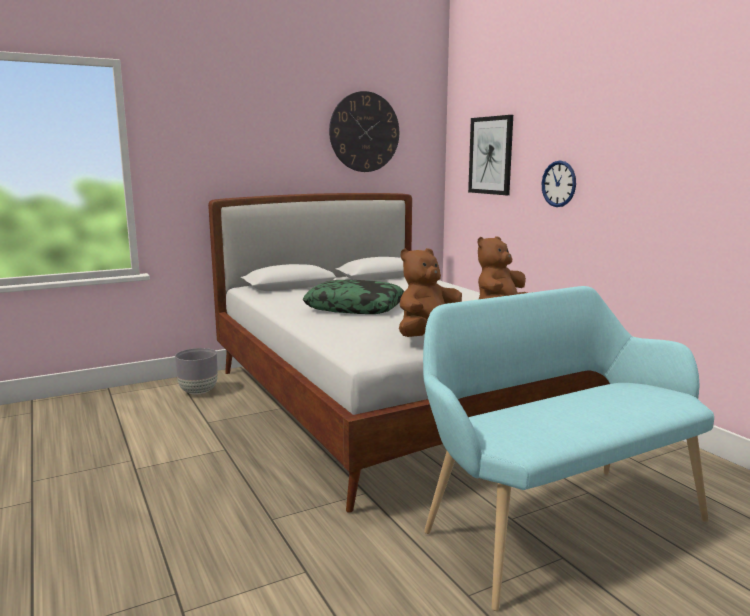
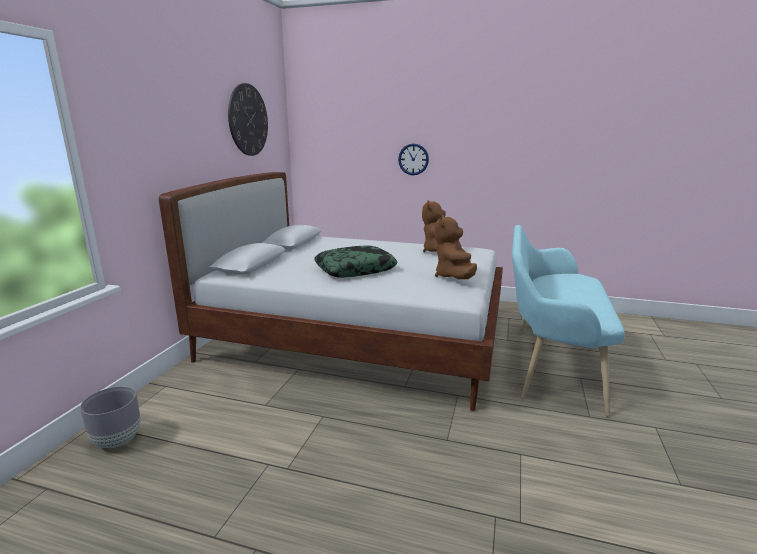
camera: 45 degrees left, 5 degrees up
(199, 392) = (202, 386): grey planter -> grey planter (118, 440)
(491, 155) = (344, 139): picture -> none

